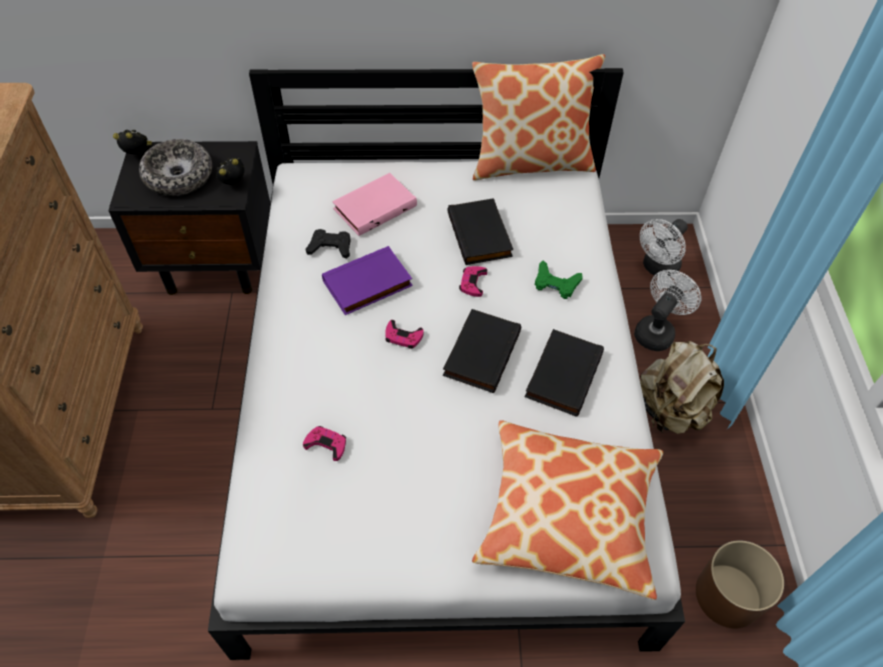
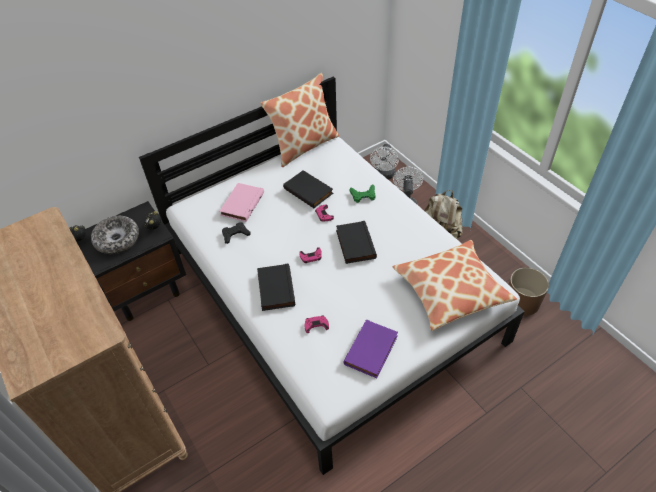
camera: 30 degrees left, 5 degrees down
(368, 285) = (271, 242): purple book -> purple book (372, 351)
(562, 374) = (399, 233): black book -> black book (274, 289)

